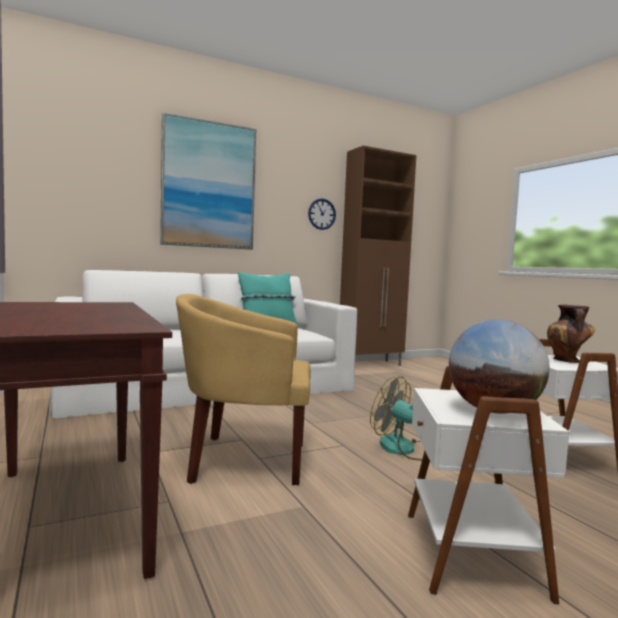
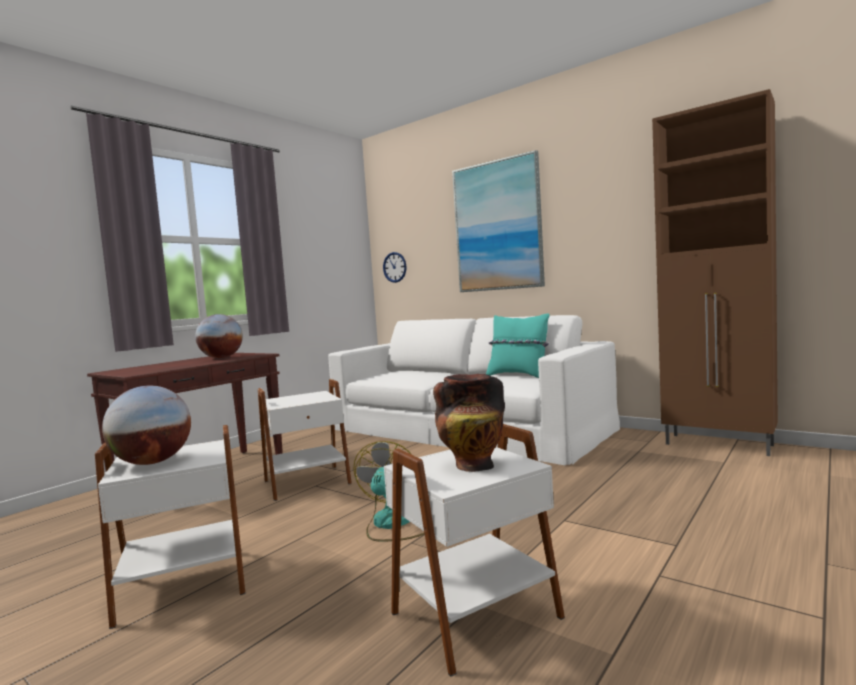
camera: 65 degrees right, 0 degrees up
(70, 307) = (221, 358): none -> globe
(244, 460) = (307, 483): yellow armchair -> white side table
(321, 214) = (634, 226): wall clock -> wall clock (394, 267)

